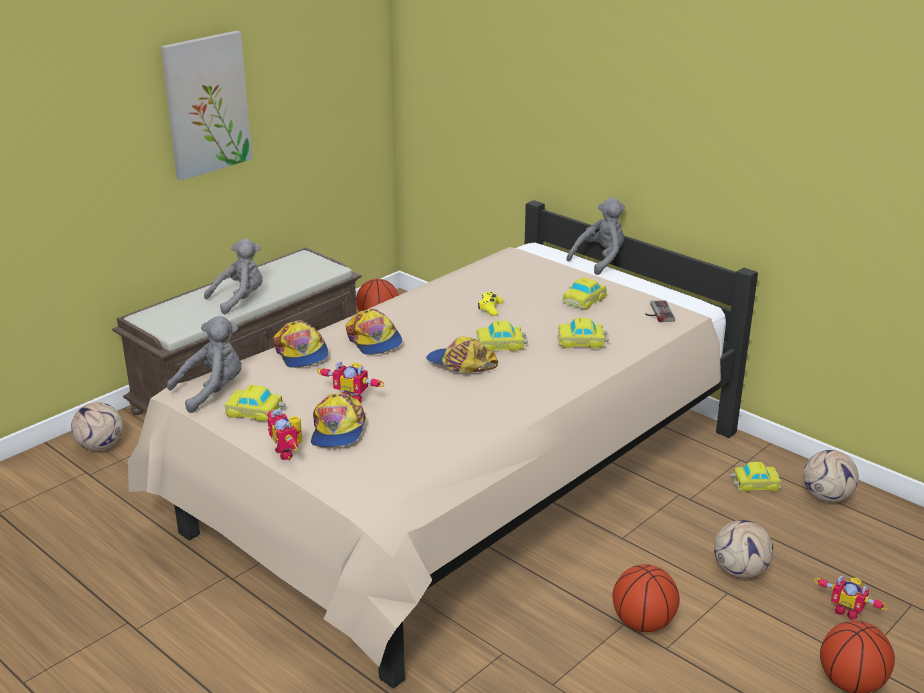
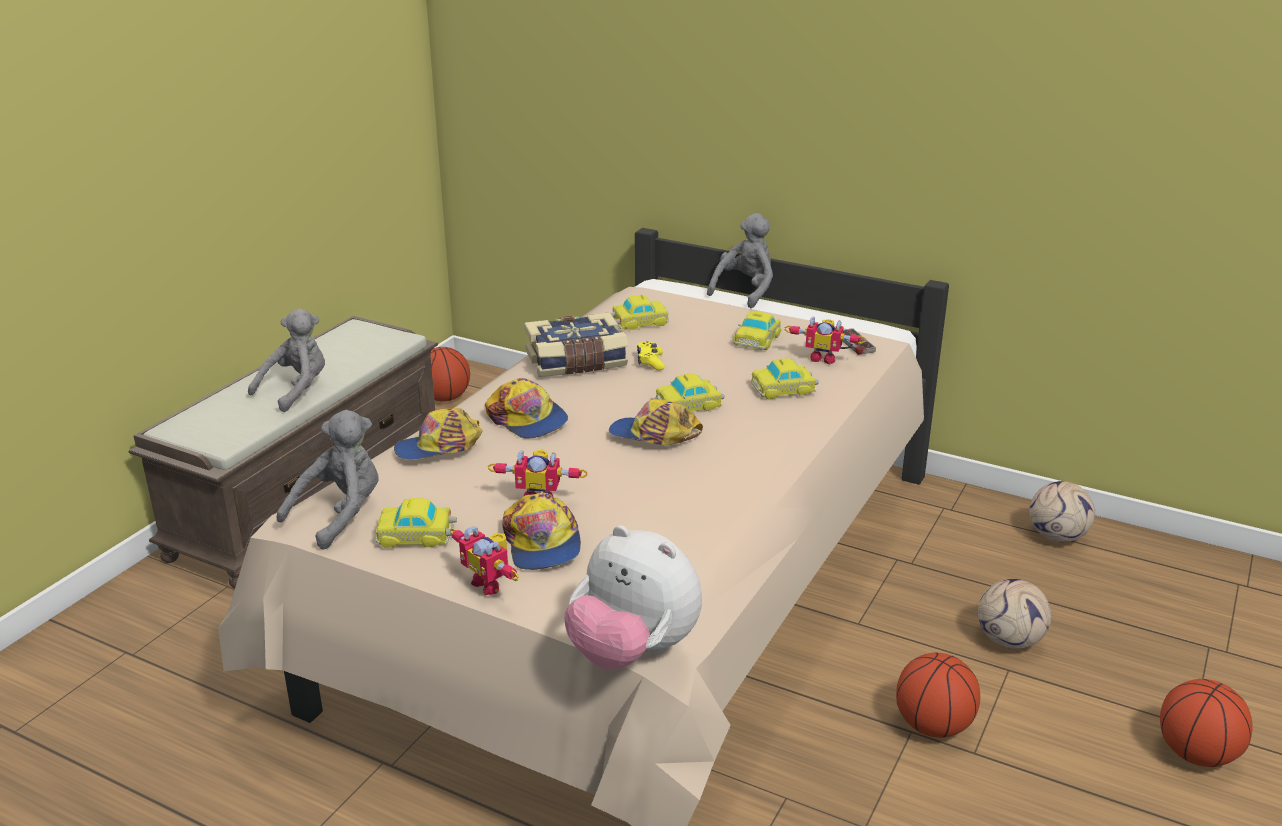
camera: 15 degrees left, 0 degrees up
(100, 446) = (134, 613): football -> none
(206, 104) = (222, 135): picture -> none
(301, 353) = (439, 448): cap -> cap turned 105 degrees clockwise
(362, 513) = (632, 652): none -> plush toy
(434, 302) = (576, 362): none -> book
(754, 483) = (973, 533): toy car -> toy car (638, 322)
(847, 611) = (1147, 667): toy robot -> toy robot (823, 358)

